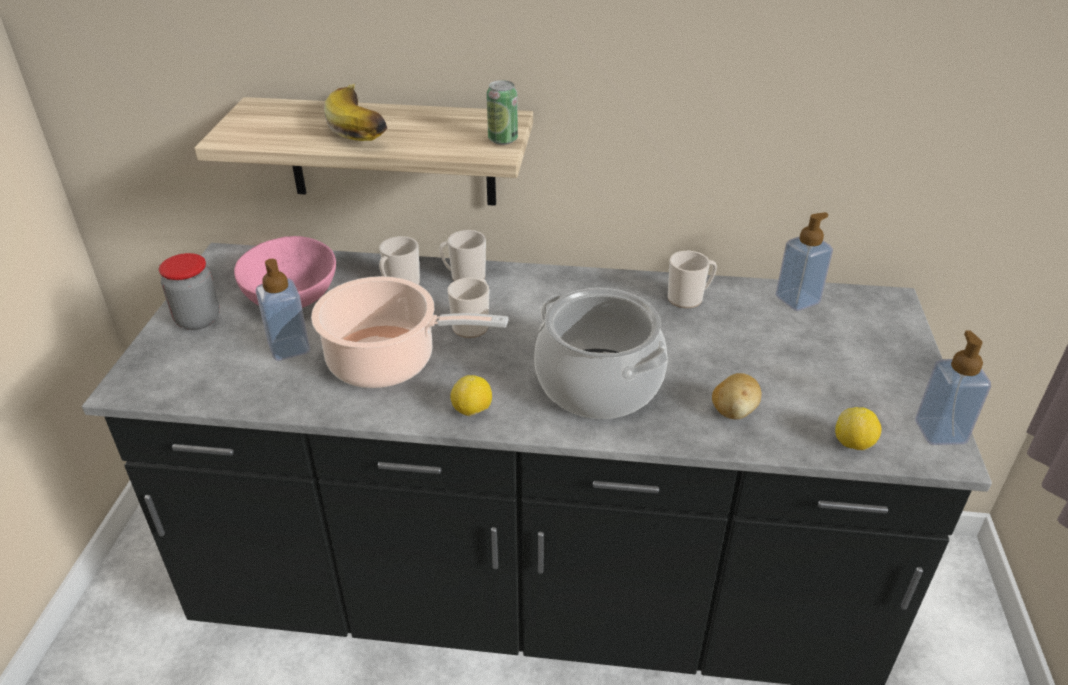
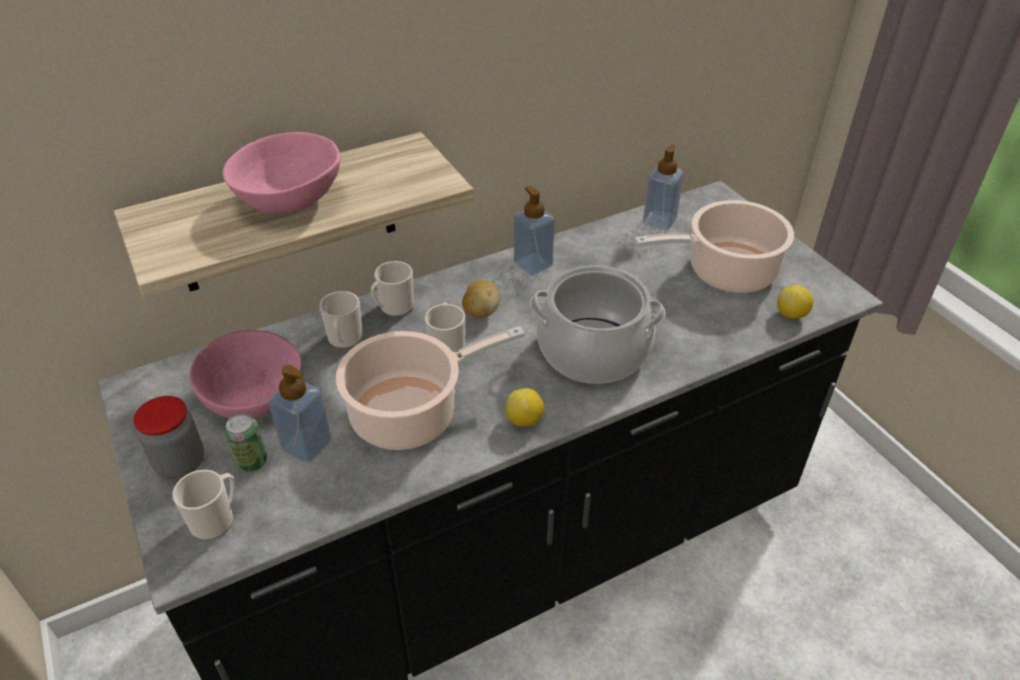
camera: 35 degrees left, 5 degrees up
(365, 127) = (291, 200): banana -> pink bowl
(503, 140) = (433, 168): can -> can (252, 462)
(689, 298) = (587, 251): mug -> mug (216, 519)
(733, 411) = (701, 327): potato -> potato (481, 311)
(820, 373) = (725, 272): none -> cooking pot
(940, 432) = (828, 281): soap dispenser -> soap dispenser (533, 265)

